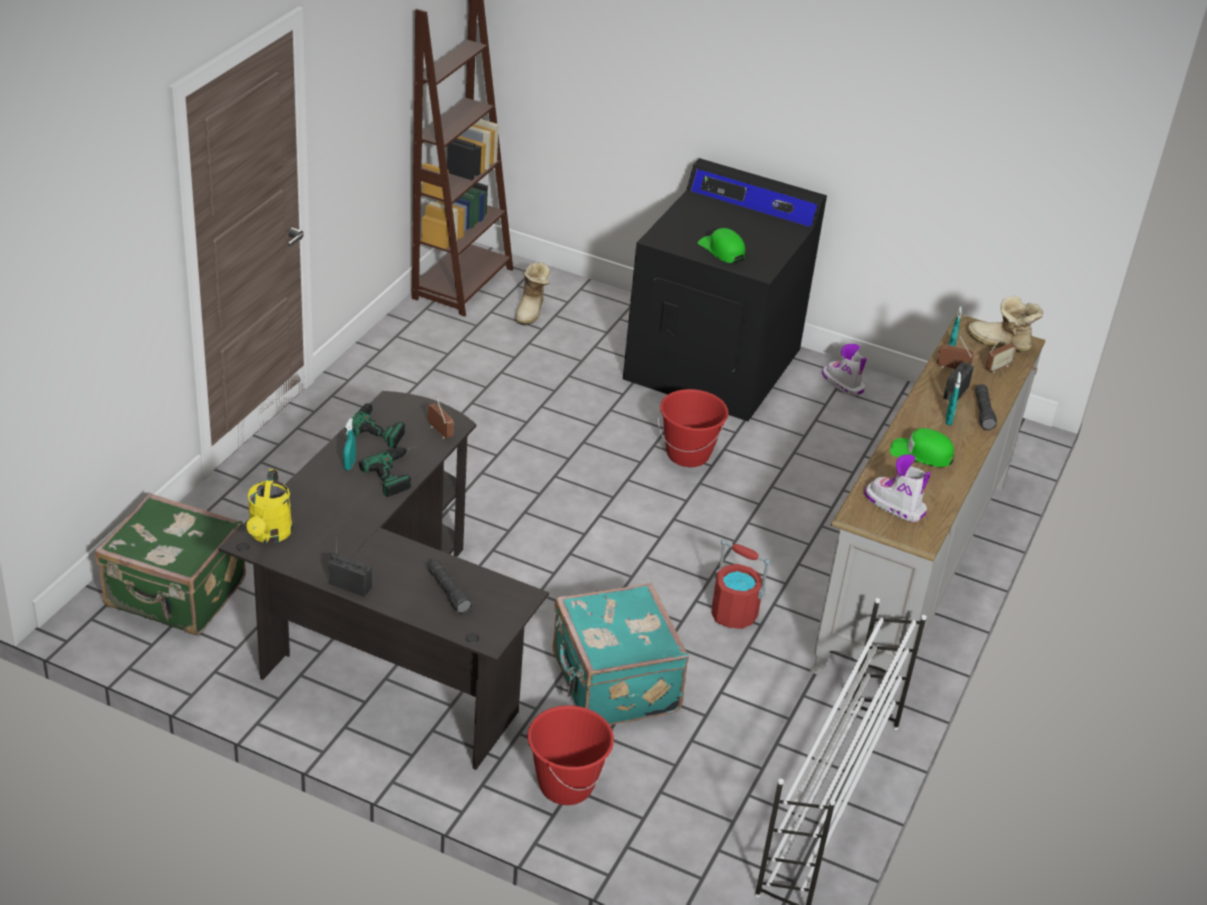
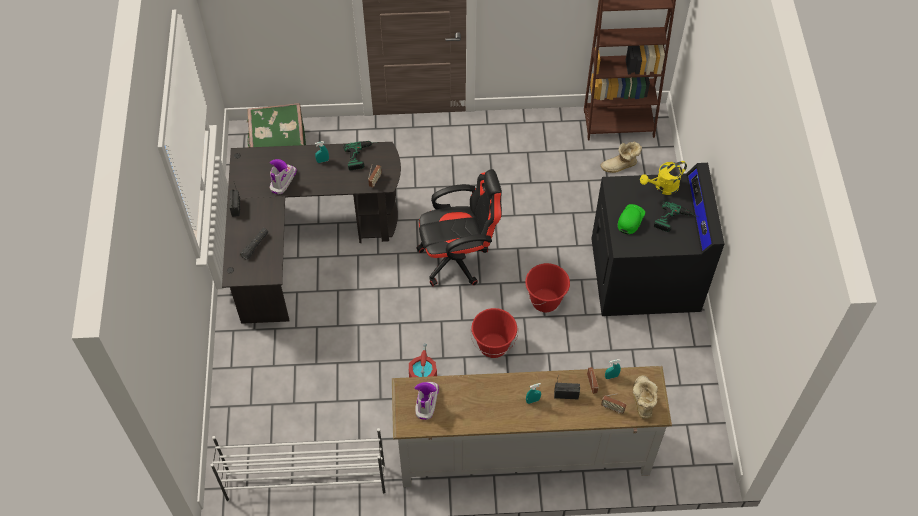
camera: 65 degrees right, 20 degrees up
(269, 535) = (251, 160): yellow watering can -> yellow watering can (662, 187)
(399, 472) = (331, 182): power drill -> power drill (676, 221)
(555, 497) = (459, 258): none -> black office chair
(565, 785) = (252, 363): red bucket -> red bucket (493, 345)
(613, 685) = (333, 351): turquoise suitcase -> none
(842, 383) = (683, 348): boot -> boot (282, 181)
(921, 454) = (487, 398): green cap -> none
(983, 413) = (555, 416): black flashlight -> none

